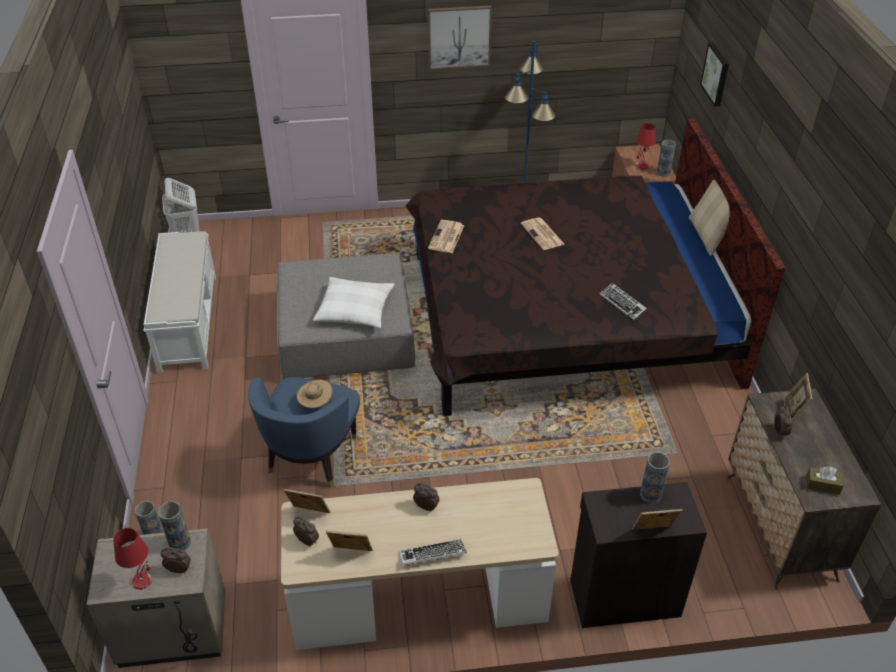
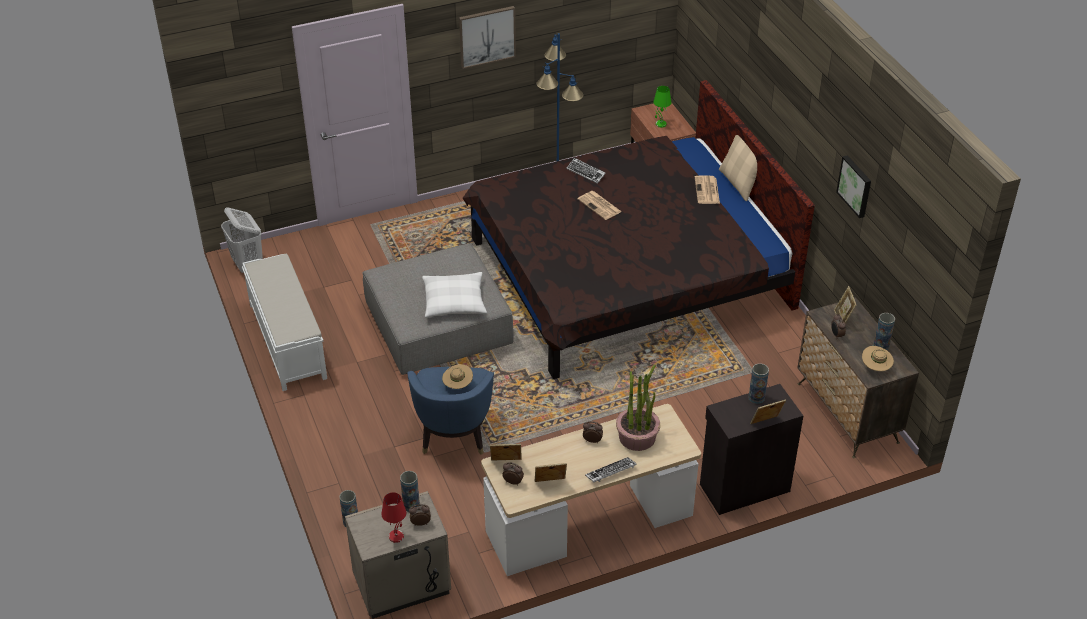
camera: 15 degrees left, 0 degrees up
(446, 237) = (517, 223): newspaper -> newspaper (707, 191)
(484, 514) = (637, 436): none -> potted plant
(622, 303) = (687, 255): keyboard -> keyboard (586, 173)
(641, 166) = (660, 124): red table lamp -> green table lamp
(663, 173) = (681, 128): vase -> vase (881, 346)
(716, 74) = (723, 43): picture -> picture (855, 186)
(822, 485) = (875, 367): brown tissue box -> beige hat

